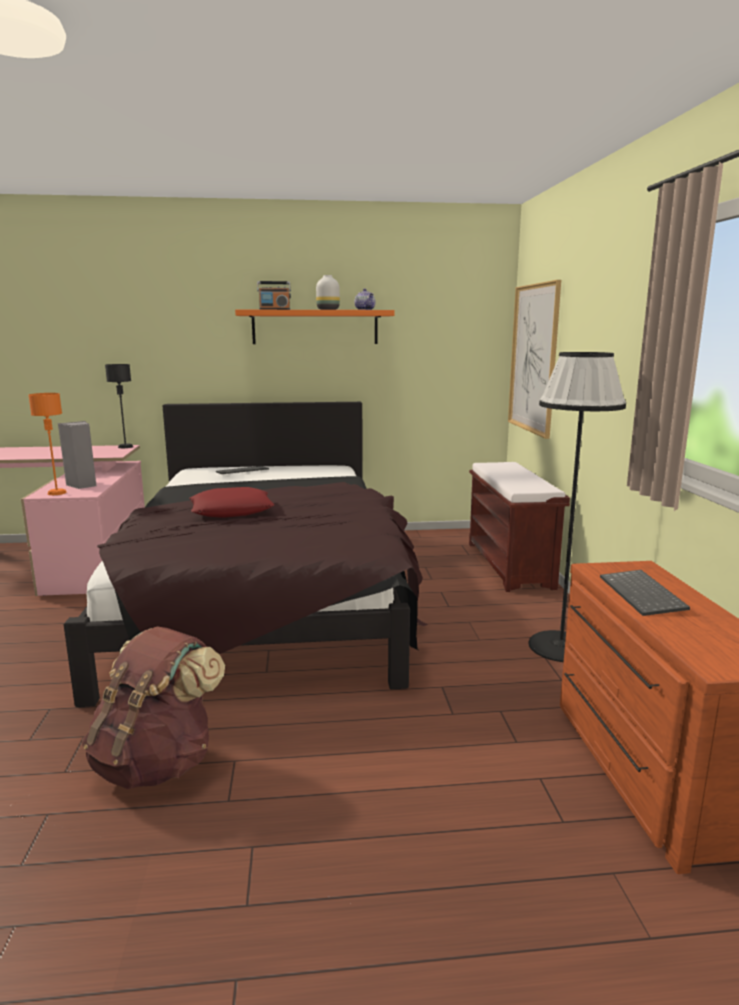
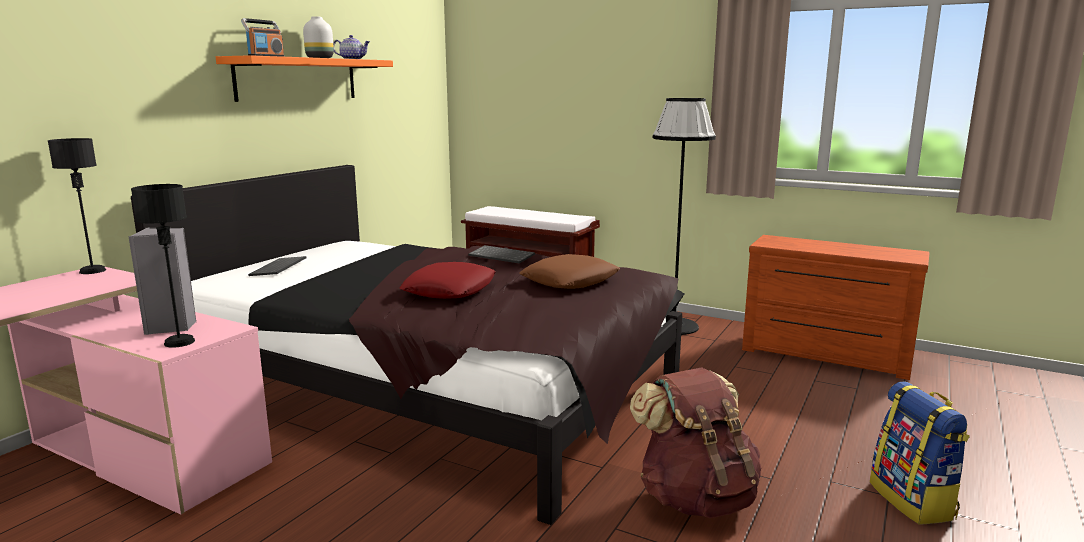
camera: 55 degrees left, 0 degrees up
(57, 493) = (180, 342): orange table lamp -> black table lamp
(247, 933) = (913, 501): none -> backpack
(312, 532) = (570, 280): none -> brown pillow
(533, 358) = (501, 108): picture -> none
(644, 595) = (815, 247): keyboard -> keyboard (503, 256)

